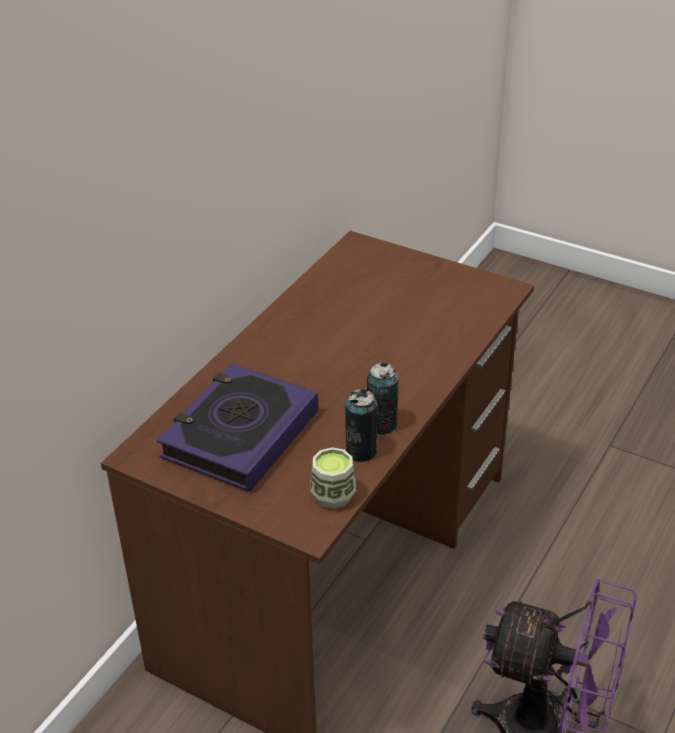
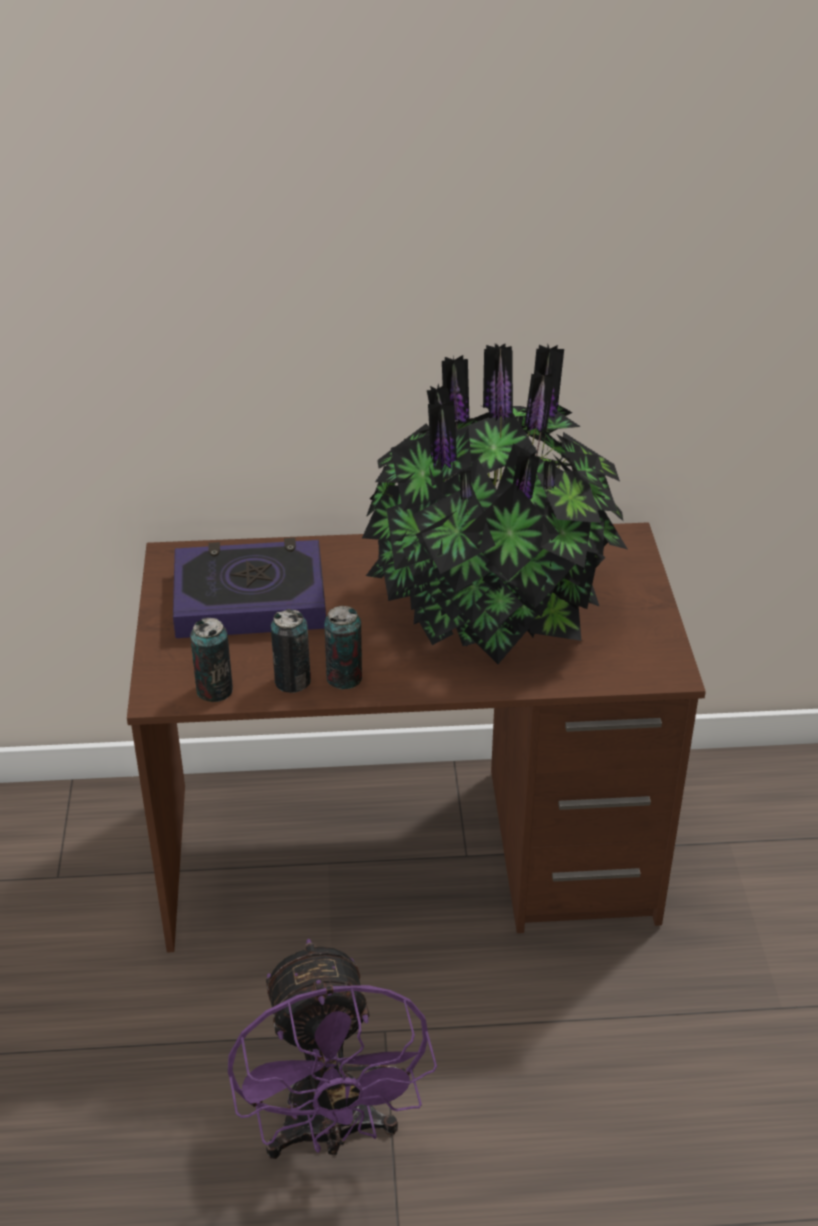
camera: 55 degrees right, 0 degrees up
(333, 496) = (214, 690): cup -> can
(371, 328) = (491, 608): none -> potted plant

